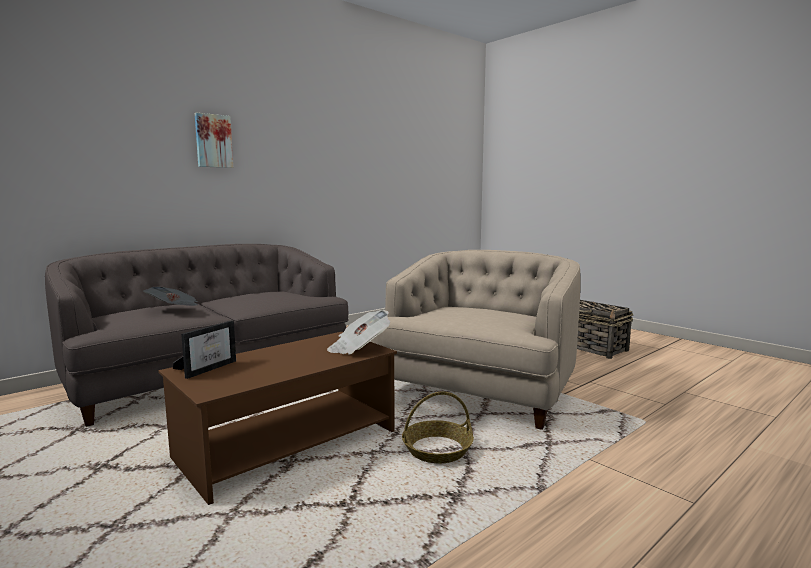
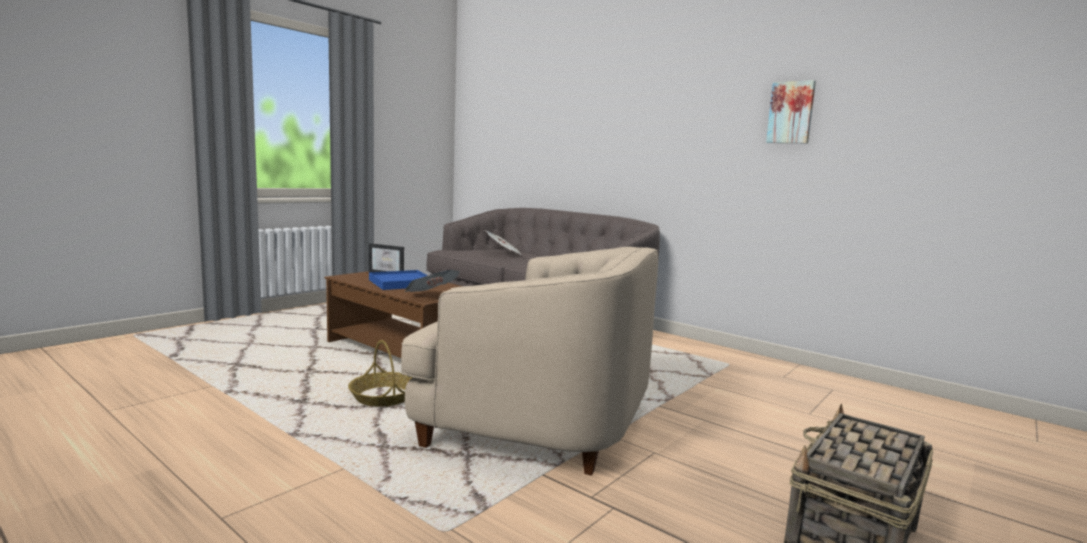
camera: 80 degrees right, 0 degrees up
(213, 141) = (618, 116): picture -> picture (791, 112)
(279, 361) = (401, 283): none -> blue tray

